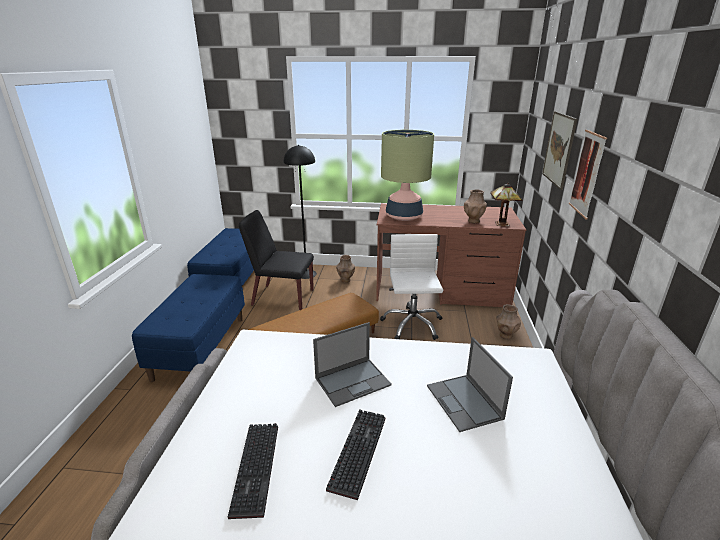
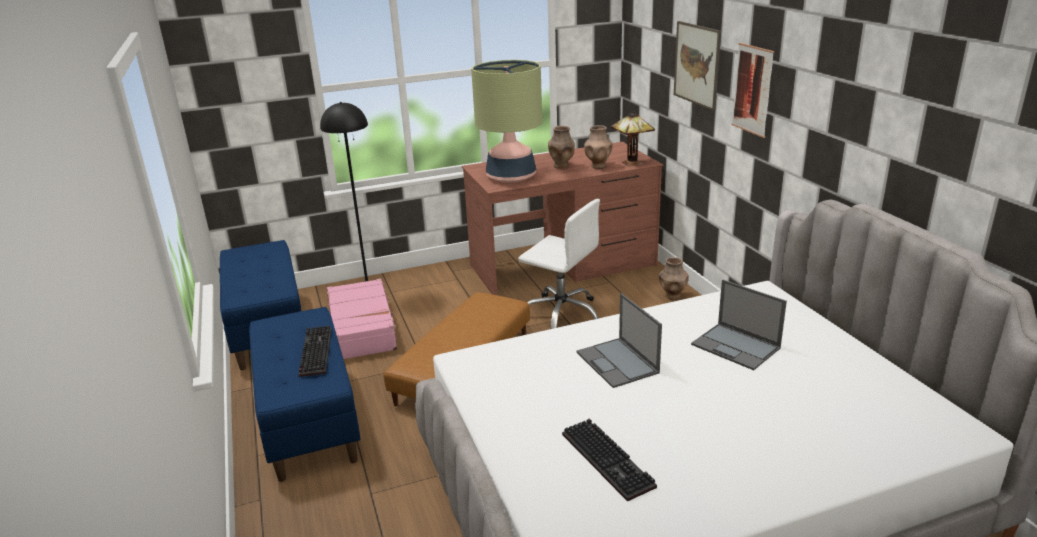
camera: 25 degrees left, 0 degrees up
(282, 297) = (363, 329): black chair -> pink suitcase
(345, 280) = (432, 285): brown vase -> brown vase (561, 166)
(353, 381) = (618, 363): laptop -> laptop turned 120 degrees clockwise
(356, 450) = (682, 414): keyboard -> keyboard (314, 352)
(412, 324) = (561, 314): white office chair -> white office chair turned 150 degrees clockwise

